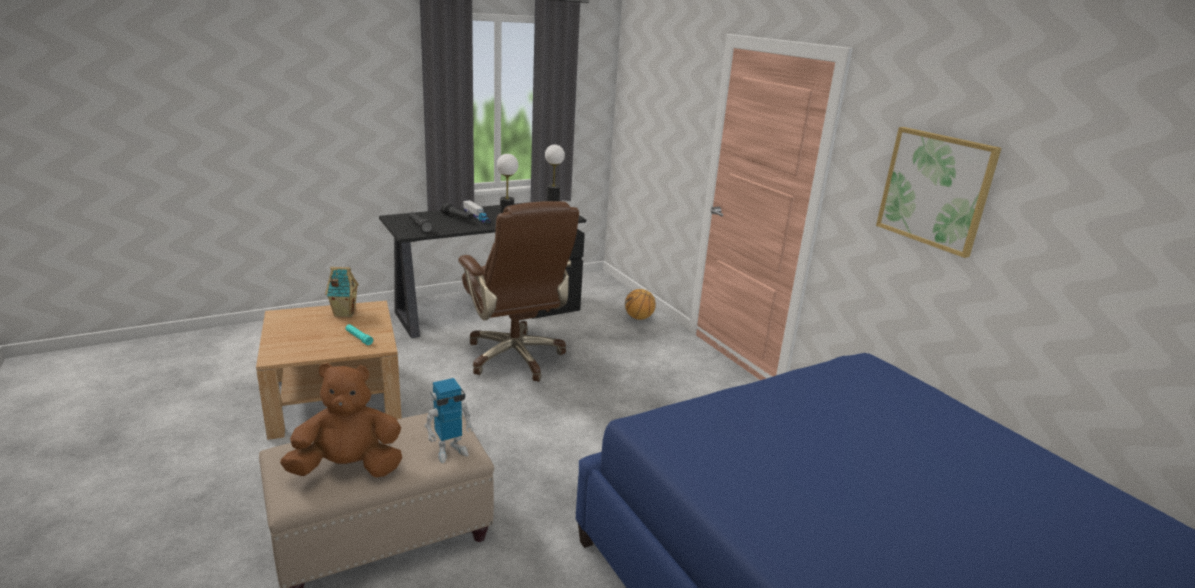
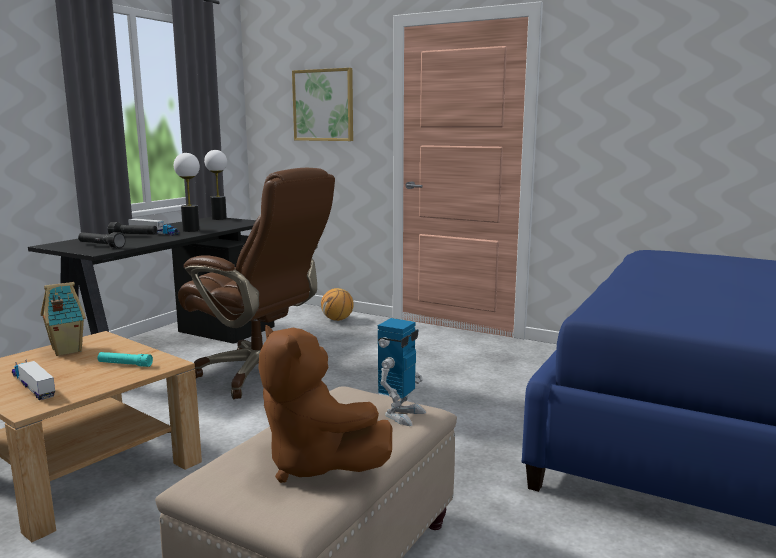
camera: 30 degrees left, 10 degrees down
(294, 339) = (33, 386): none -> toy truck
(348, 468) = (315, 465): brown plush toy -> brown plush toy turned 90 degrees counterclockwise
(935, 189) = (654, 100): picture -> picture (323, 105)

